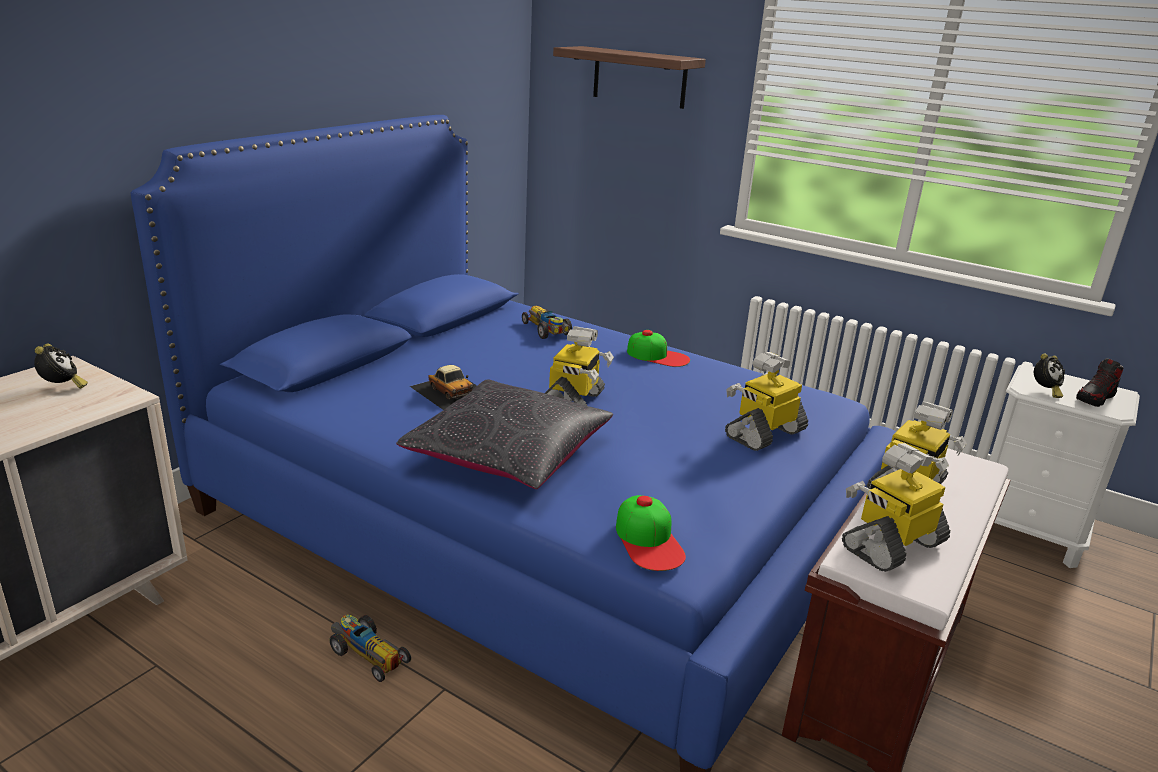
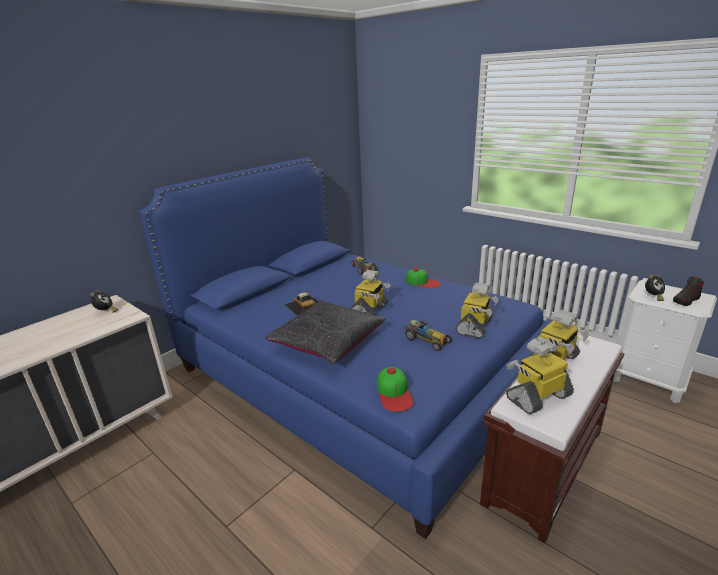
camera: 10 degrees right, 0 degrees up
(368, 653) = (258, 448): toy car -> toy car (426, 339)
(639, 77) = (415, 128): shelf -> none
(764, 433) = (475, 327): toy robot -> toy robot turned 150 degrees clockwise

